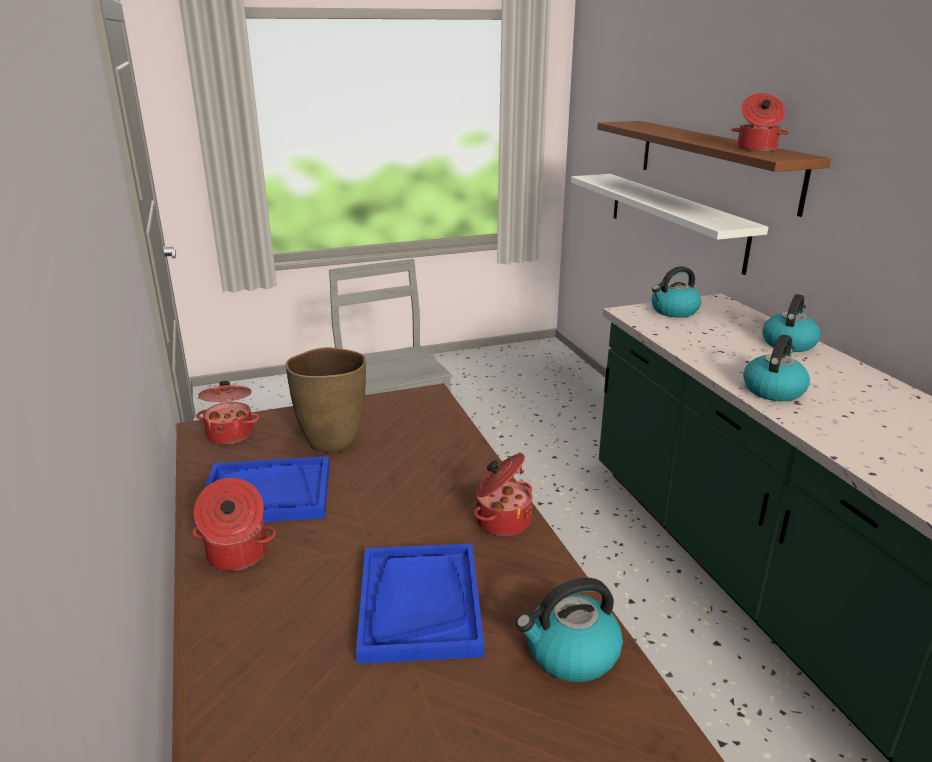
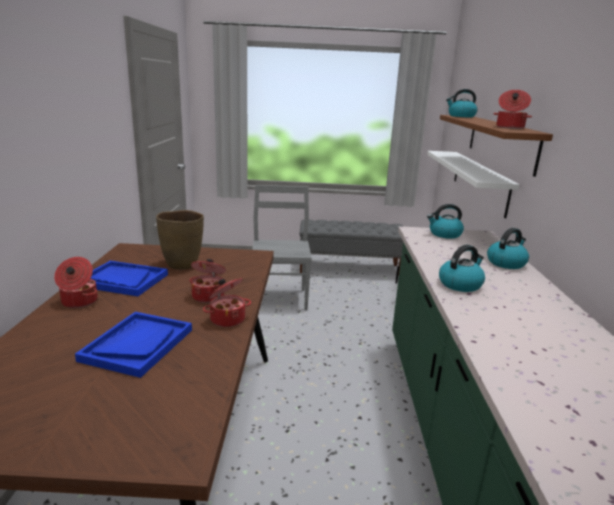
camera: 20 degrees right, 5 degrees down
(231, 434) = (138, 252): cooking pot -> cooking pot (208, 296)
(464, 373) = (350, 269): none -> grey bench
(570, 653) = (187, 390): kettle -> kettle (461, 116)

